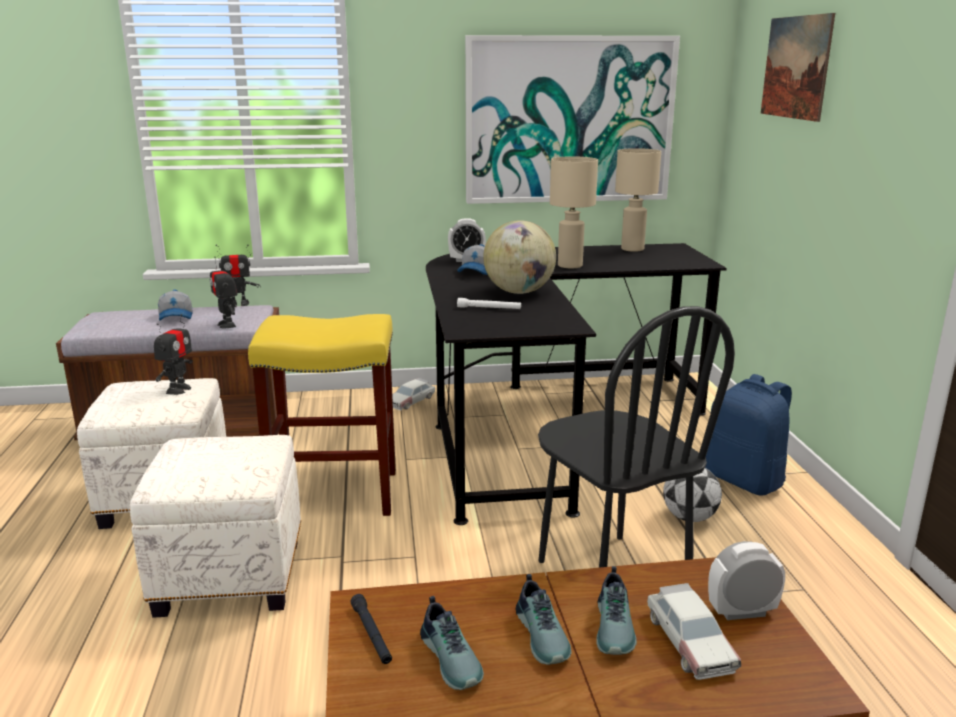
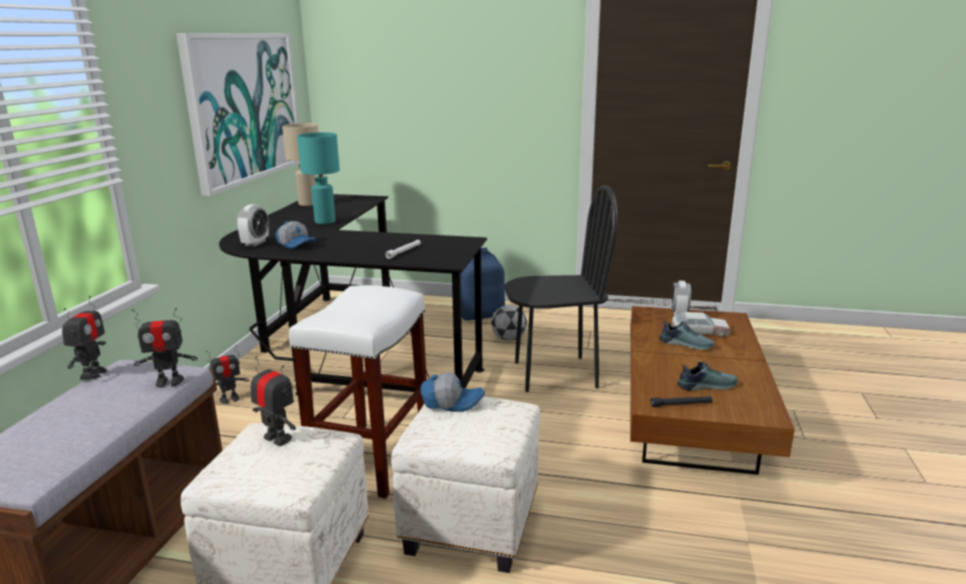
camera: 70 degrees left, 0 degrees up
(177, 316) = (86, 410): cap -> cap (452, 402)
(337, 493) = (371, 458): yellow stool -> white stool
(410, 401) = (229, 399): toy car -> toy robot
(519, 292) = (374, 241): globe -> none
(544, 635) = (689, 360): shoe -> none
(570, 265) = (325, 222): beige table lamp -> turquoise table lamp
(796, 67) = (399, 55): picture -> none

